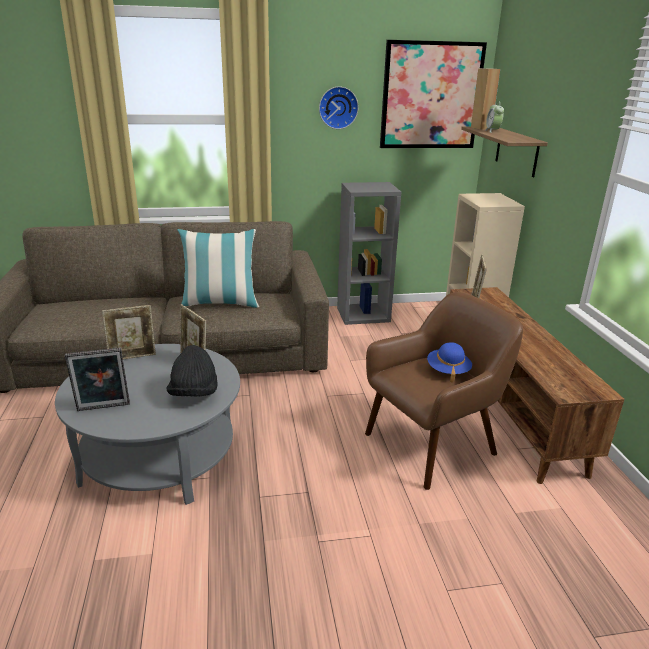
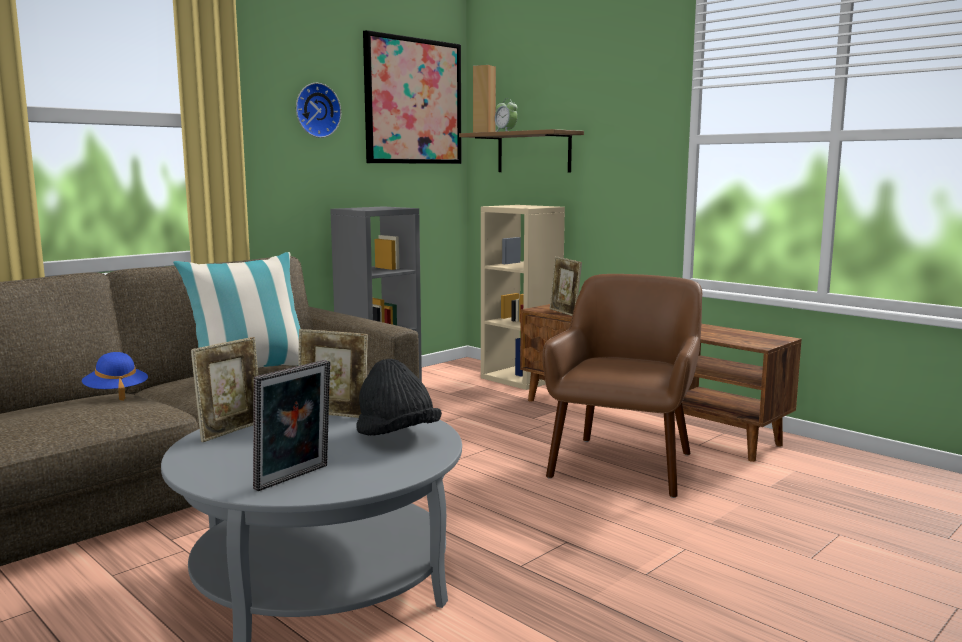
camera: 35 degrees left, 15 degrees down
(448, 371) = (628, 360): blue hat -> blue hat (116, 393)

